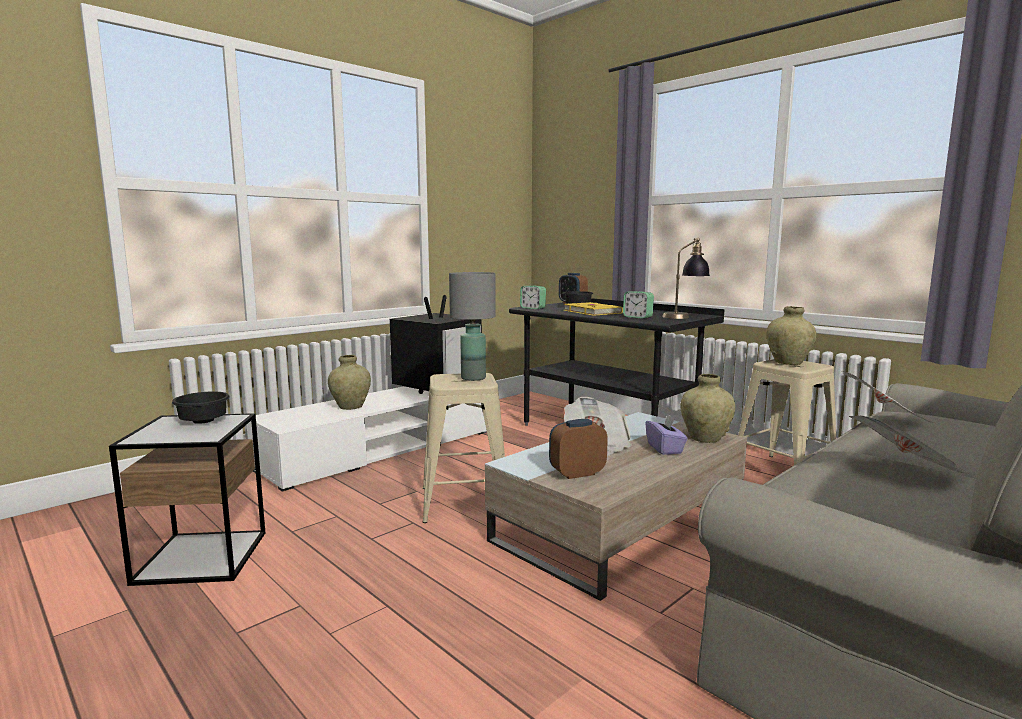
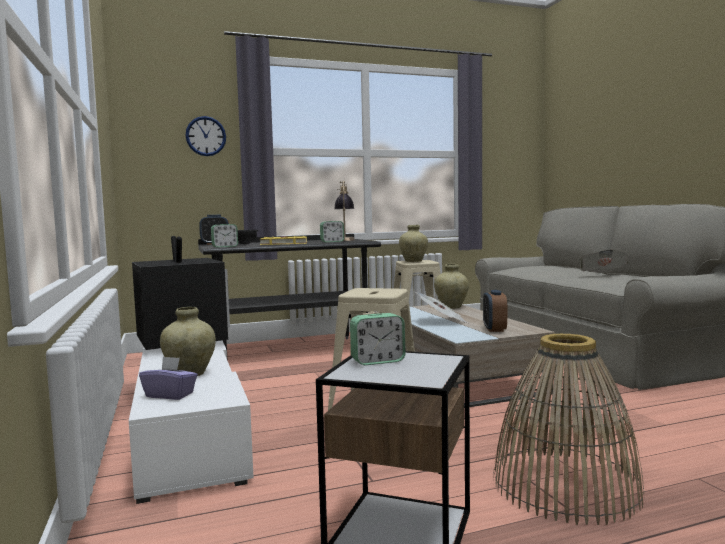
camera: 65 degrees left, 5 degrees down
(205, 421) = (377, 361): black bowl -> alarm clock
(288, 627) = (565, 486): none -> basket
(473, 378) = (371, 290): grey table lamp -> none
(597, 188) = (206, 136): none -> wall clock
(665, 448) = (463, 313): purple tissue box -> purple tissue box (170, 395)
(884, 418) = (525, 269): newspaper -> none

